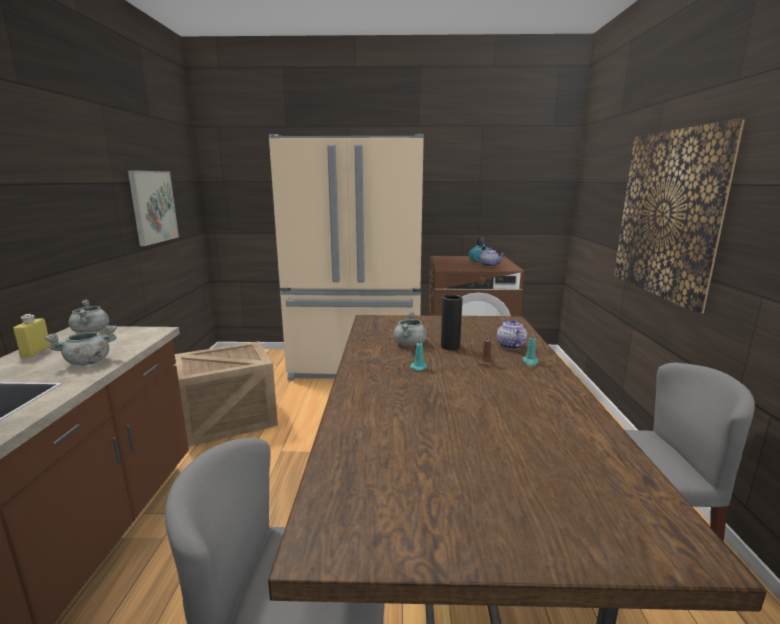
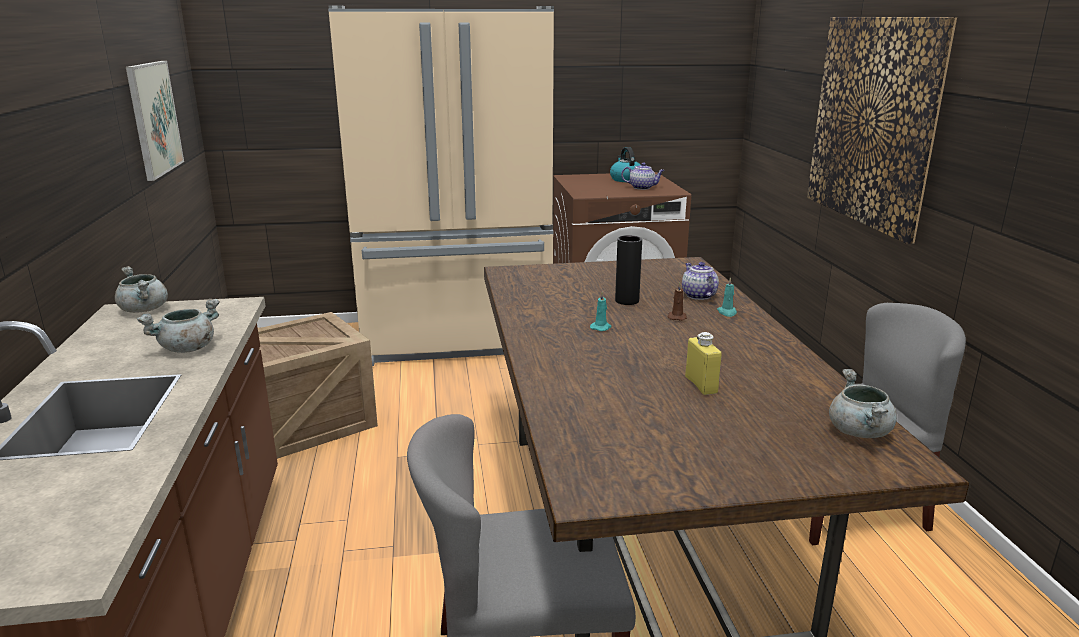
camera: 10 degrees left, 5 degrees up
(36, 352) = (97, 341): yellow bottle -> yellow bottle (701, 385)
(410, 344) = (576, 300): grey cooking pot -> grey cooking pot (859, 432)

